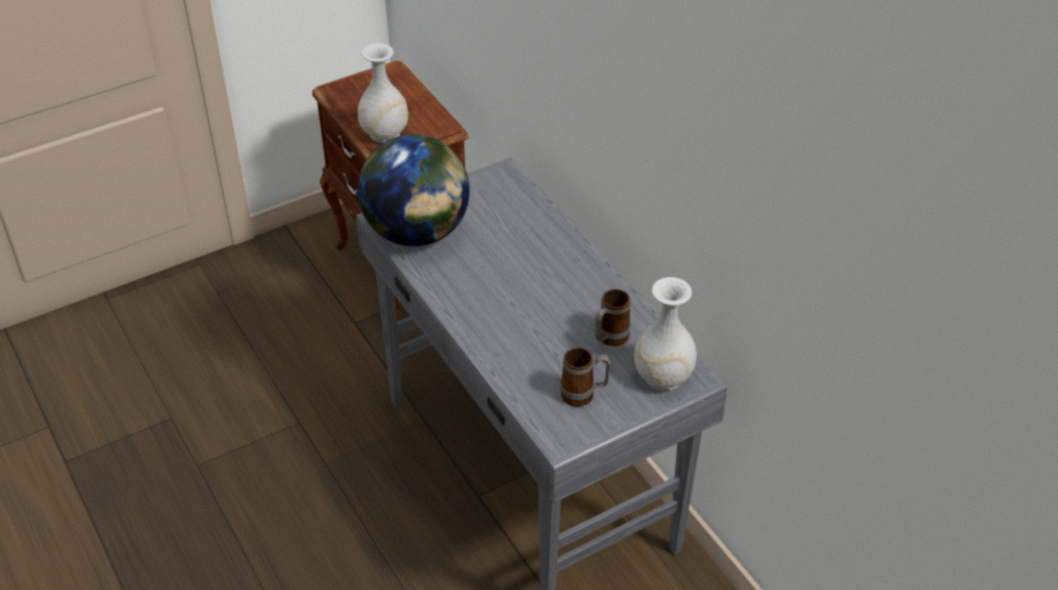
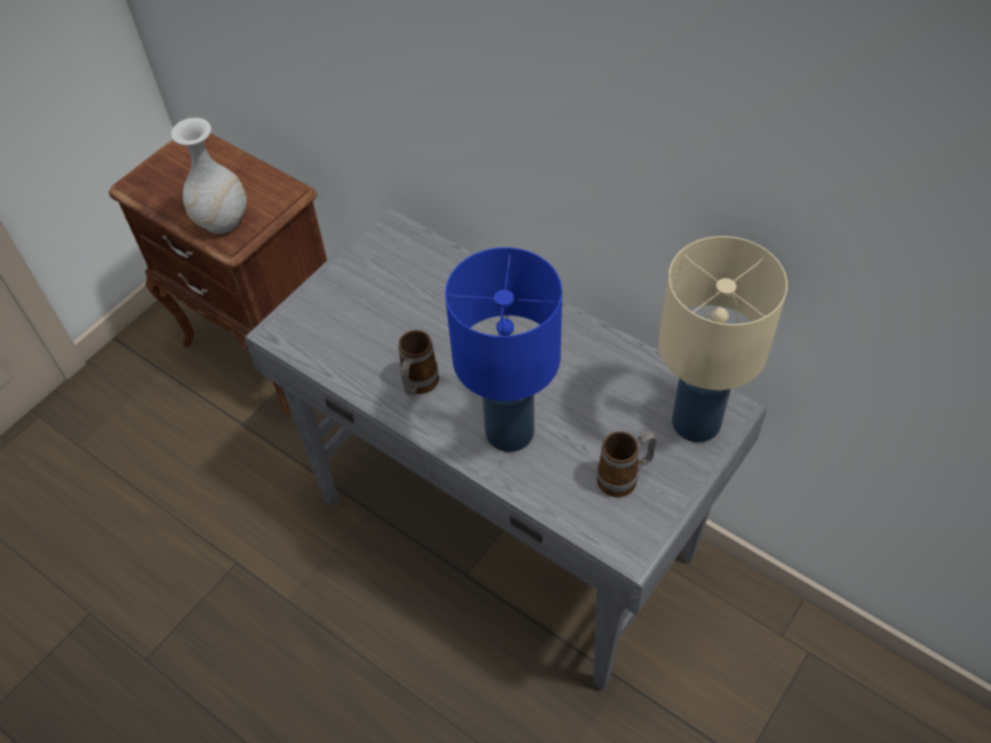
camera: 20 degrees left, 10 degrees up
(417, 232) = (329, 336): globe -> none
(516, 338) = (510, 432): none -> blue table lamp
(609, 340) = (613, 396): mug -> mug (418, 386)
(662, 376) = (694, 422): white vase -> beige table lamp

